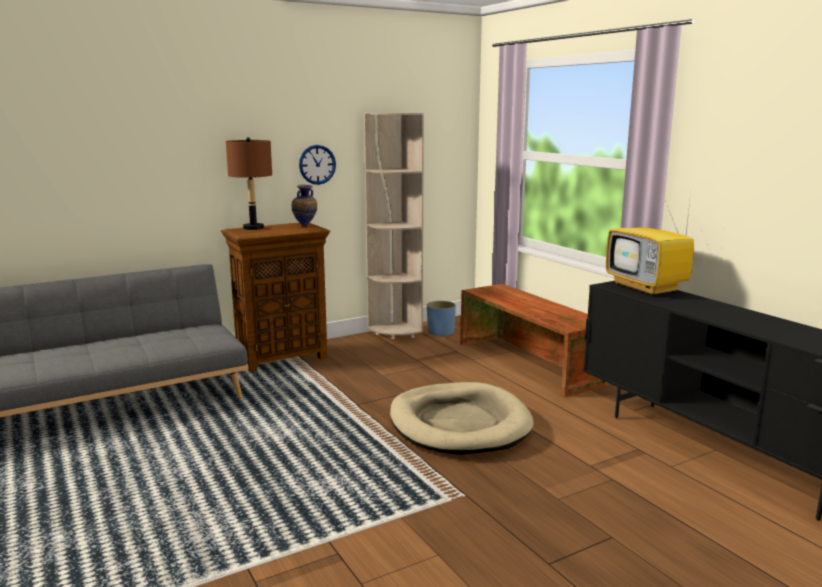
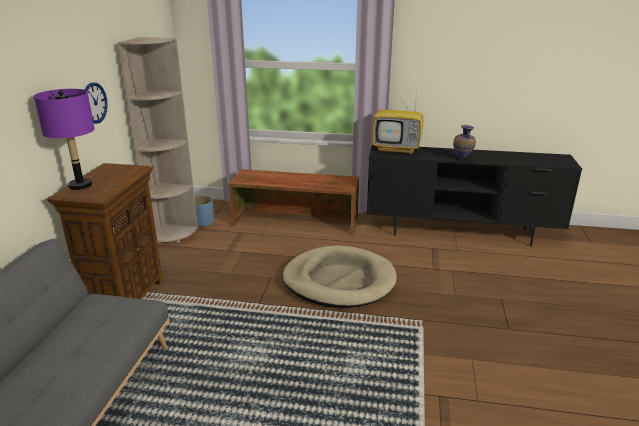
camera: 50 degrees left, 10 degrees up
(253, 228) = (80, 185): brown table lamp -> purple table lamp
(305, 226) = (122, 168): vase -> vase (462, 159)

